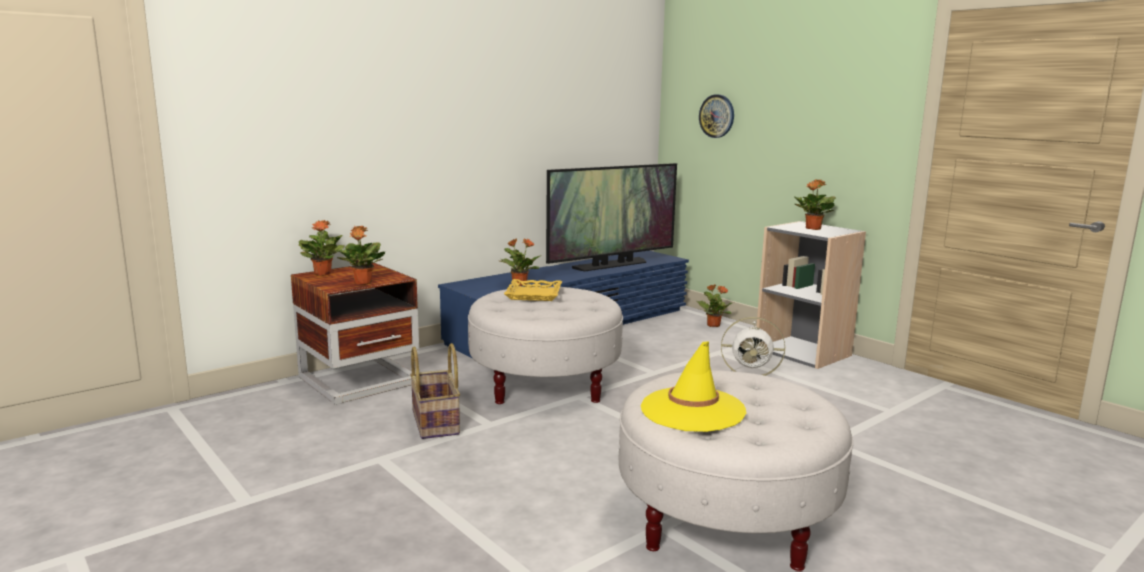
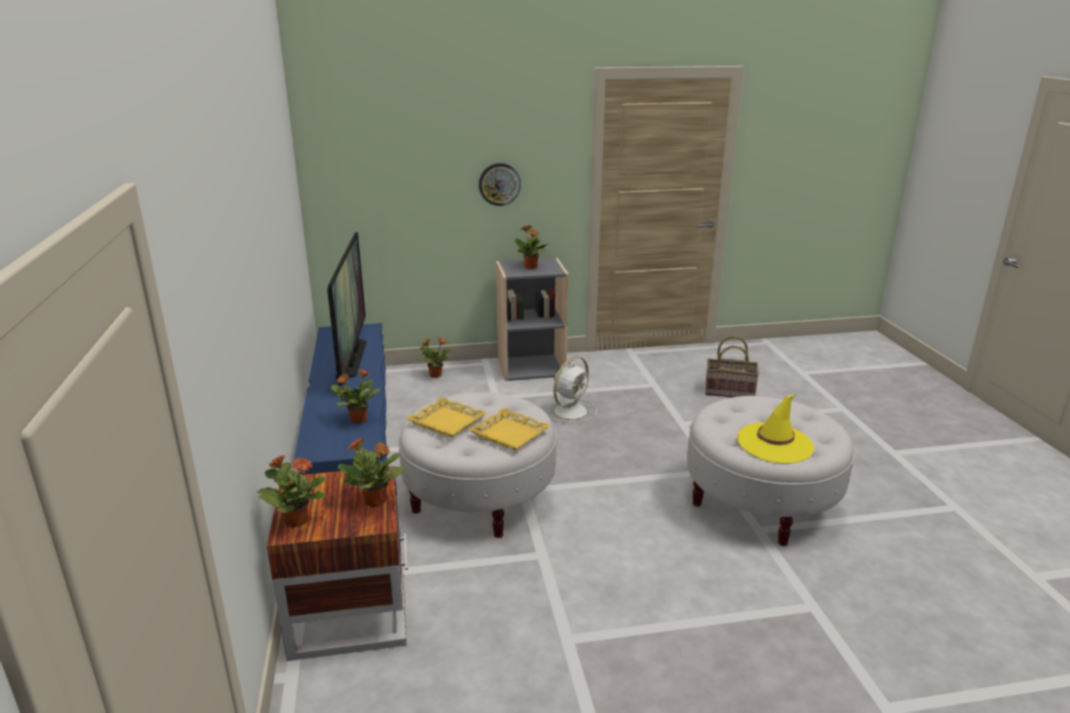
camera: 60 degrees left, 10 degrees up
(436, 422) = (513, 584): basket -> basket (729, 391)
(541, 312) = (509, 434): none -> yellow tray
(717, 116) = (382, 175): wall clock -> wall clock (499, 184)

